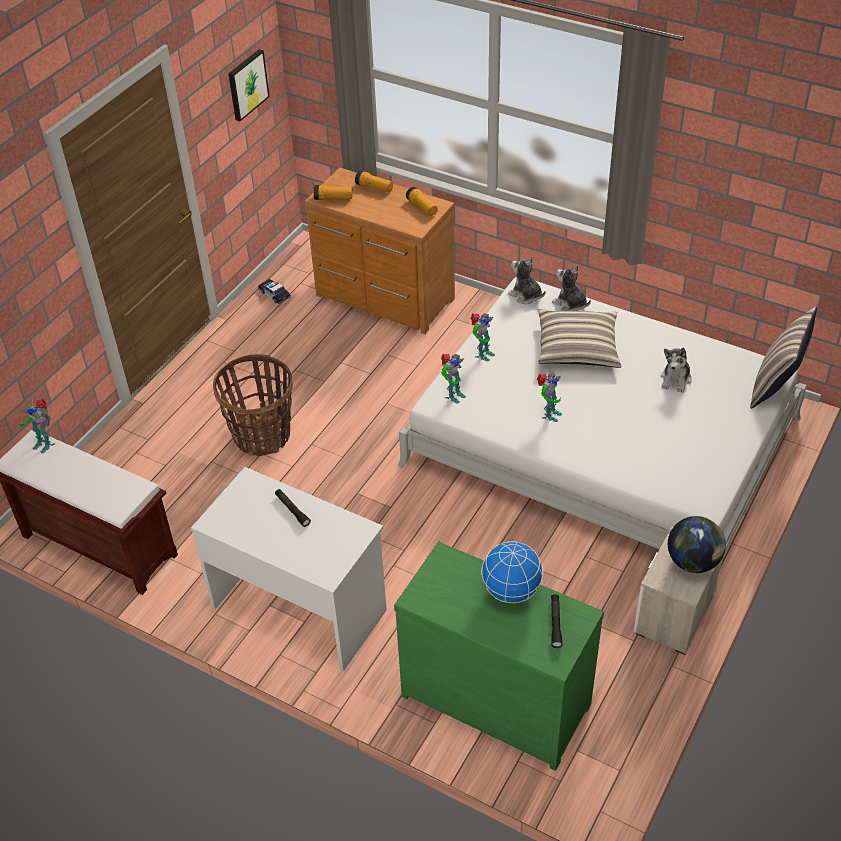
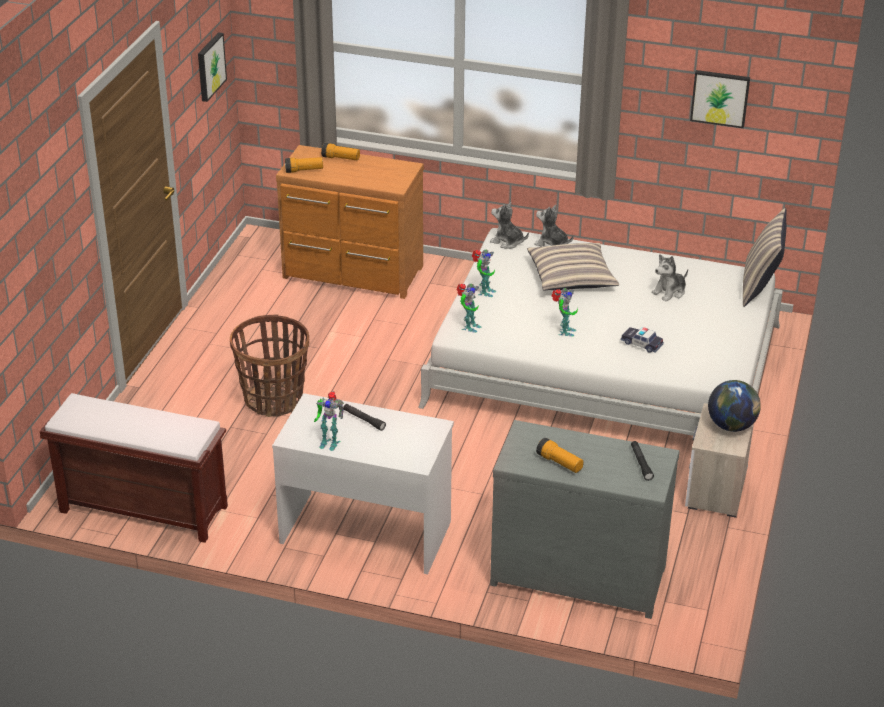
camera: 15 degrees left, 10 degrees down
(44, 443) = (89, 403): toy robot -> toy robot (329, 442)
(274, 294) = (239, 281): toy car -> toy car (641, 343)
(422, 207) = (394, 170): flashlight -> flashlight (559, 463)
(497, 695) = (578, 571): green dresser -> grey dresser
(511, 590) = (593, 446): globe -> none
(675, 379) = (669, 292): plush toy -> plush toy turned 45 degrees clockwise
(761, 177) = (720, 98): none -> picture

